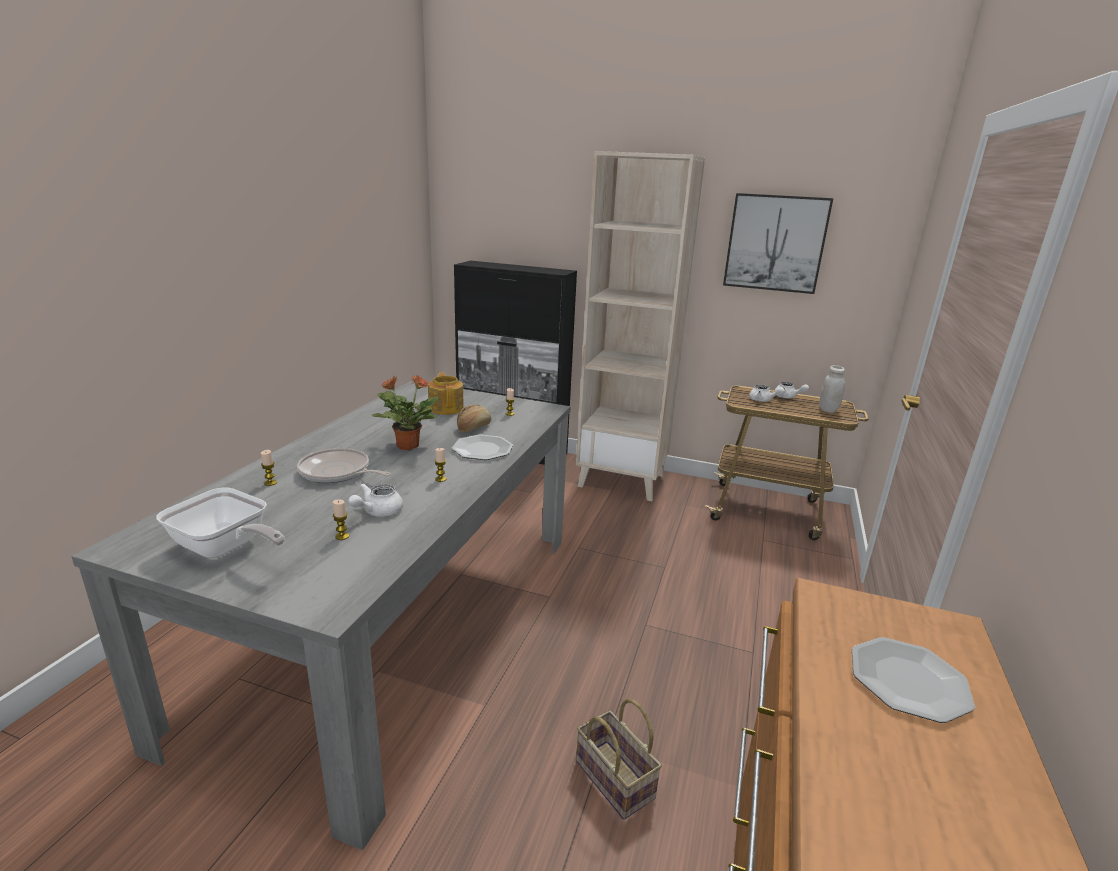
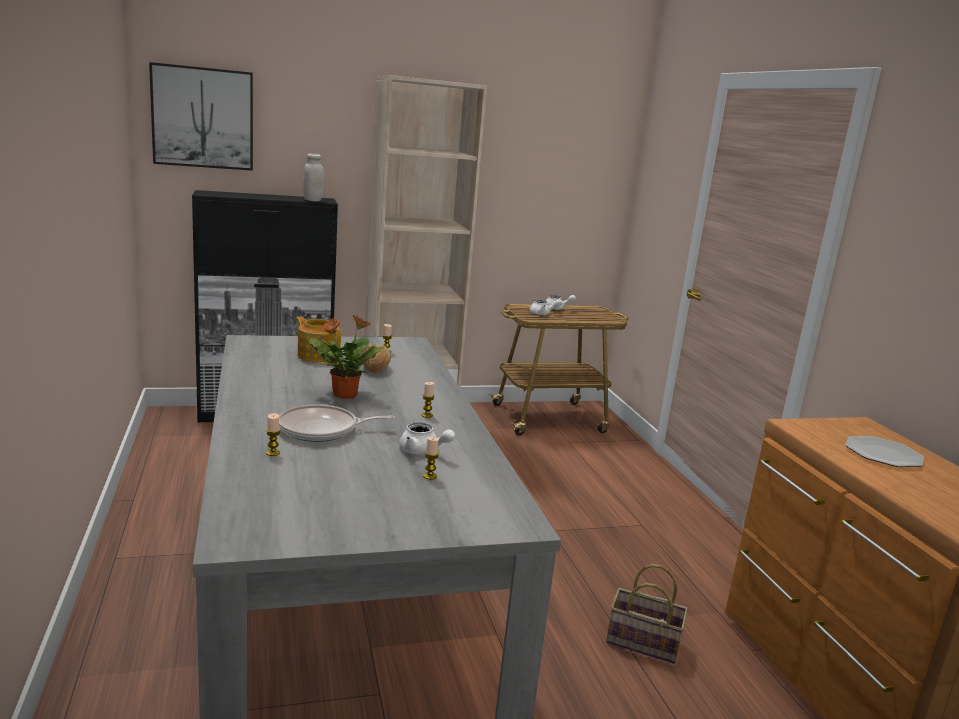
camera: 35 degrees left, 5 degrees down
(225, 548) = (345, 512): frying pan -> none
(377, 512) = (423, 451): white teapot -> white teapot turned 60 degrees counterclockwise
(482, 449) = (417, 385): plate -> none
(775, 243) = (529, 167): picture -> picture (203, 118)
(828, 410) = (595, 315): white jar -> white jar (313, 200)

